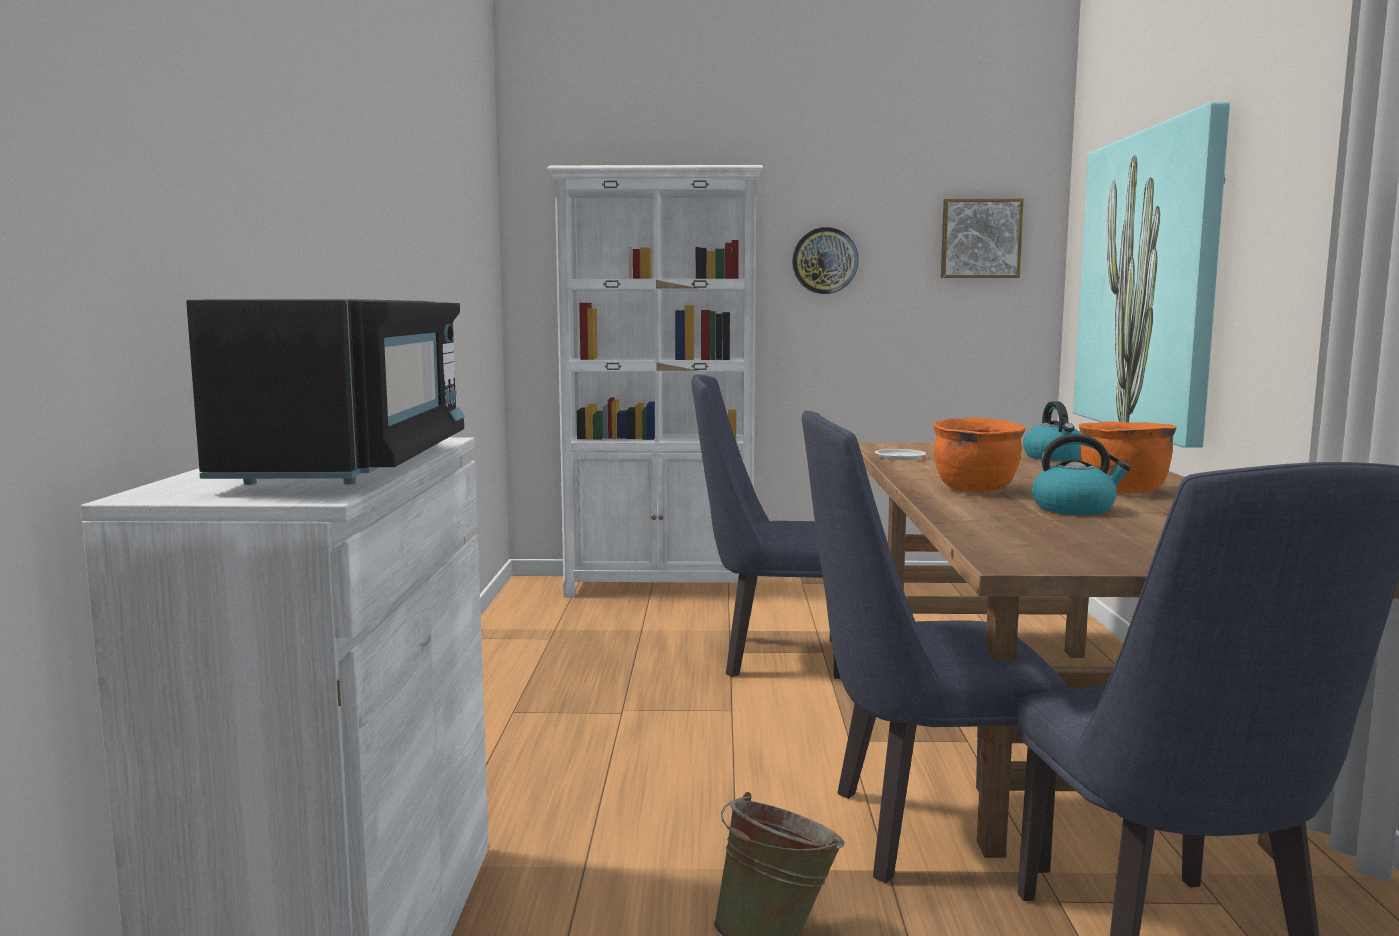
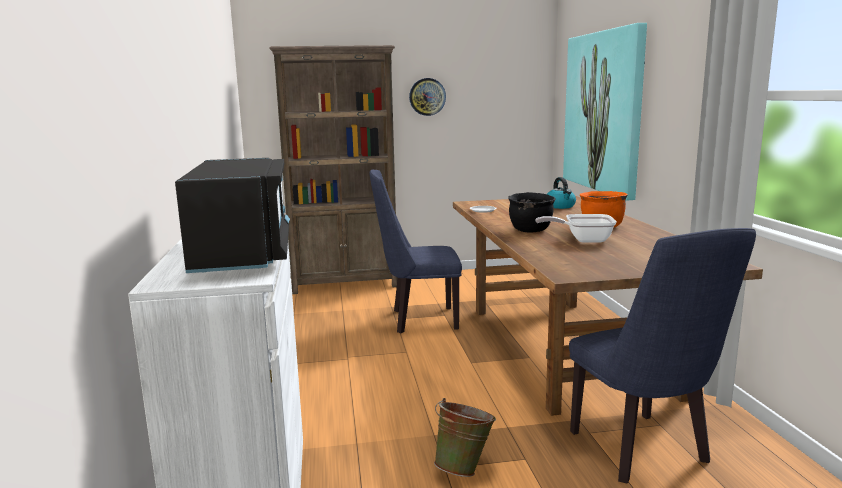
camera: 10 degrees left, 5 degrees up
(661, 588) = (345, 284): white bookcase -> brown bookcase
(915, 831) = (515, 406): blue chair -> none
(976, 490) = (531, 230): orange cooking pot -> black cooking pot
(980, 239) = (510, 83): picture -> none
(1074, 509) = (583, 240): kettle -> frying pan

